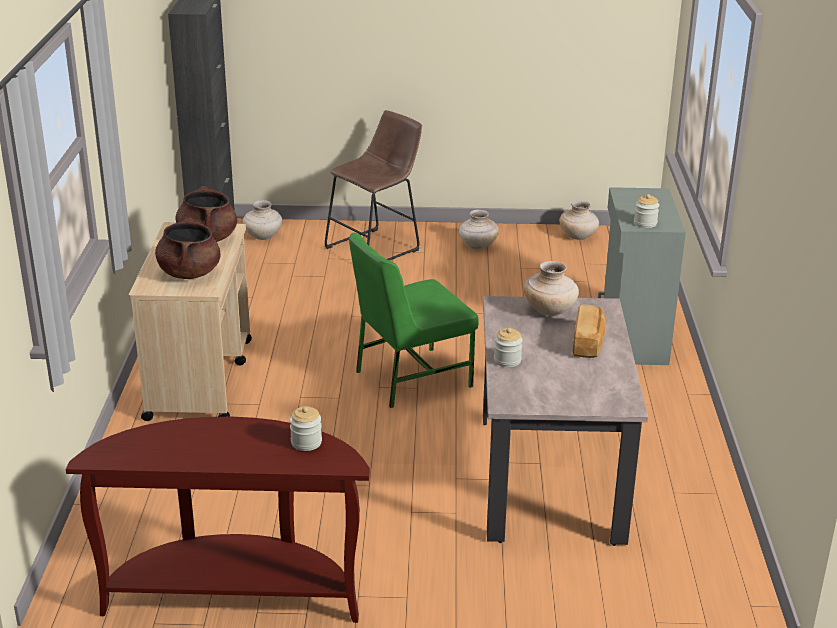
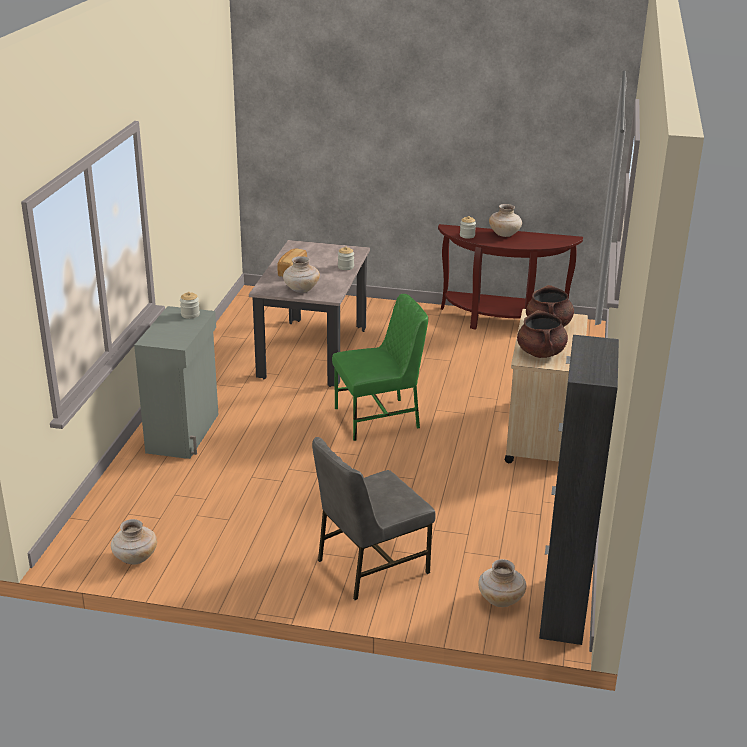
camera: 170 degrees left, 0 degrees up
(376, 248) = (370, 566): brown stool -> grey chair
(478, 246) = (256, 556): beige vase -> beige vase (504, 234)

